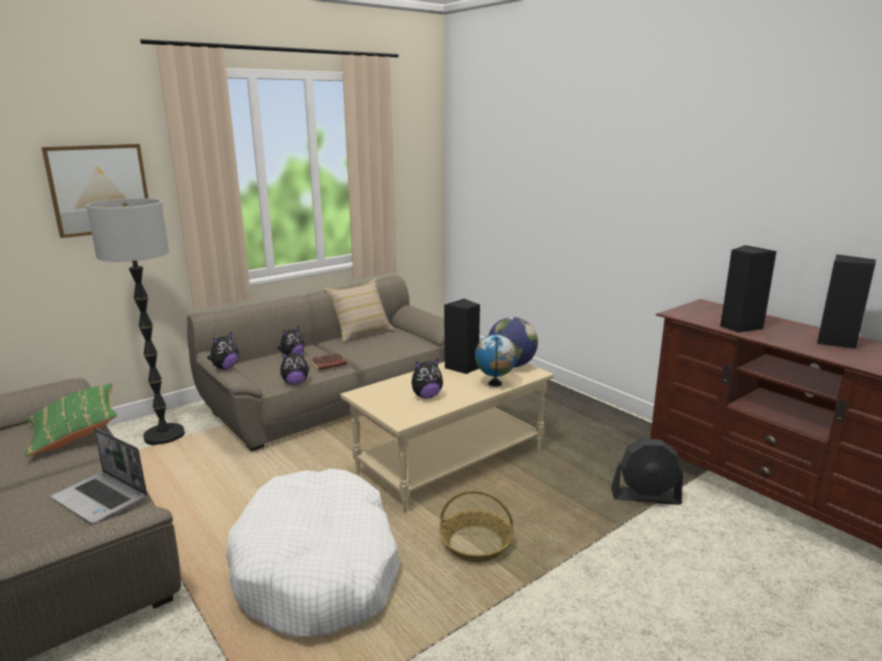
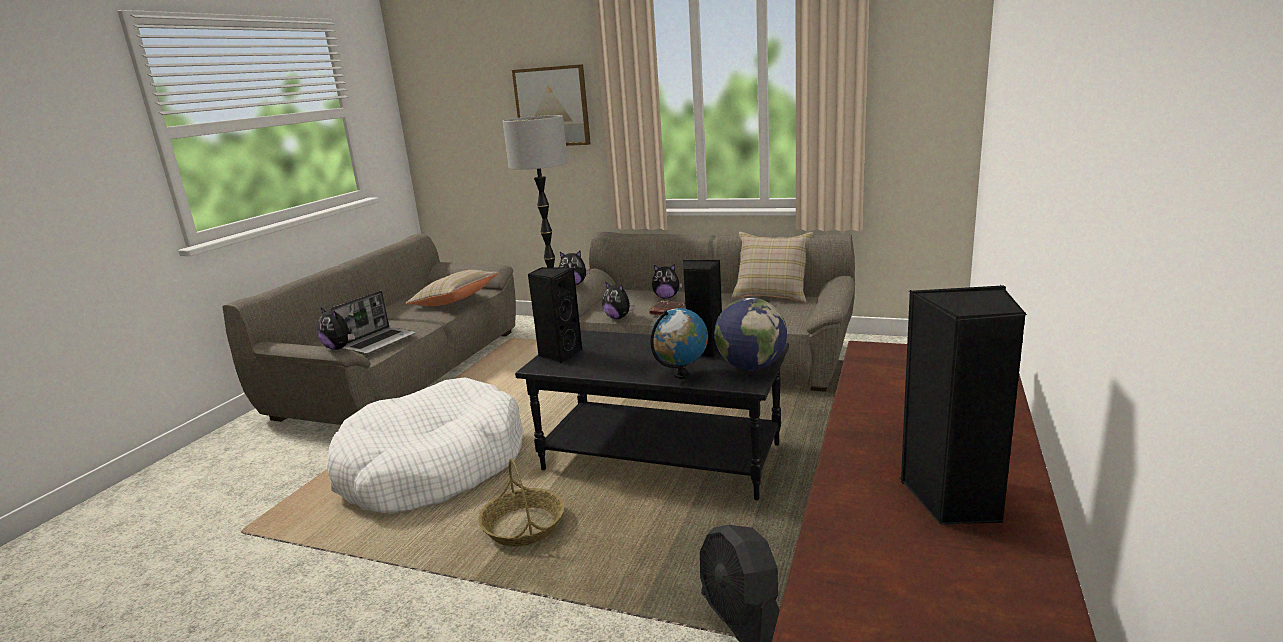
camera: 60 degrees right, 0 degrees up
(75, 433) = (455, 302): green pillow -> beige pillow
(102, 498) = (378, 342): laptop -> laptop turned 150 degrees counterclockwise
(426, 396) = (605, 358): plush toy -> plush toy (339, 348)
(451, 461) = (662, 457): beige coffee table -> black coffee table
(738, 327) = (883, 400): black speaker -> black speaker (559, 354)

